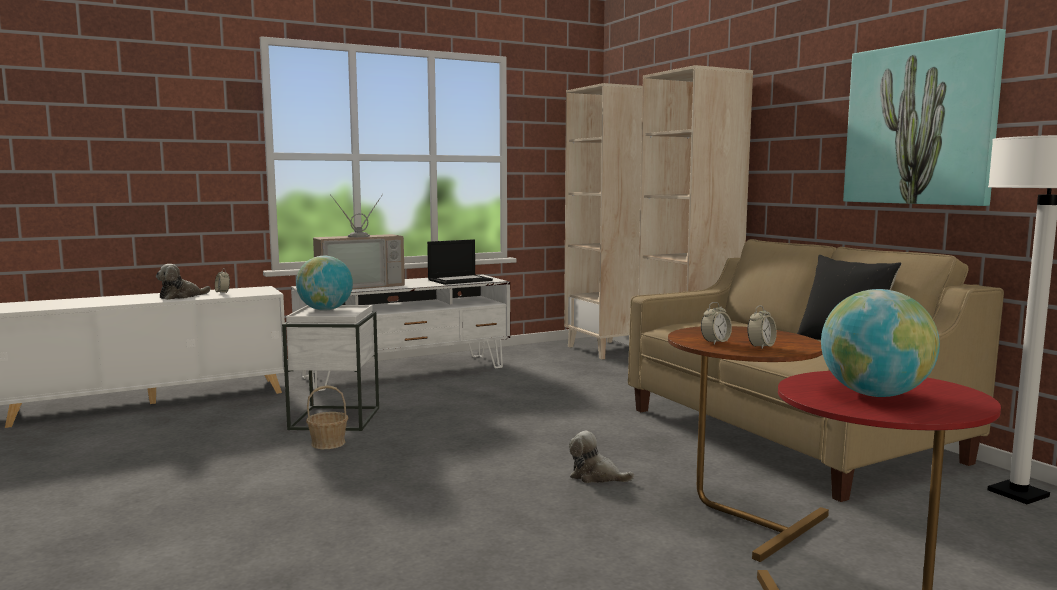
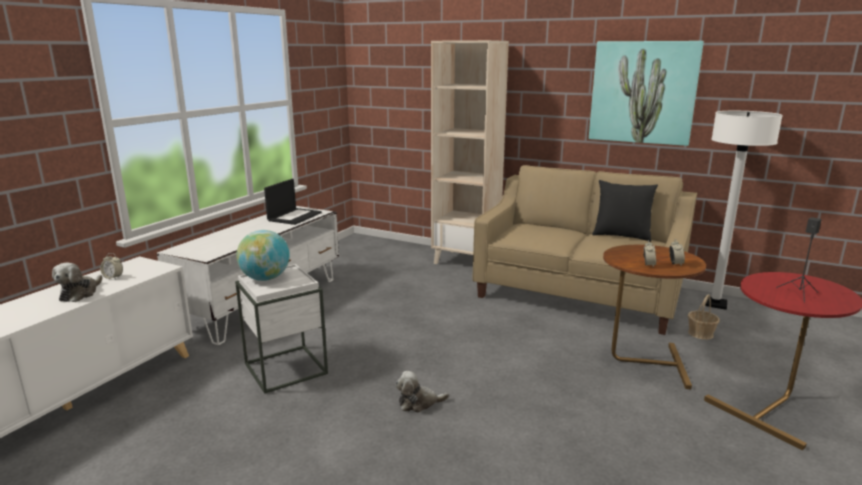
camera: 35 degrees left, 10 degrees up
(328, 443) = (322, 395): basket -> basket (701, 334)
(359, 286) = (225, 240): television -> none
(596, 476) = (537, 360): plush toy -> plush toy (419, 403)
(606, 350) = (380, 246): beige bookcase -> none
(874, 394) = (799, 293): globe -> black speaker

